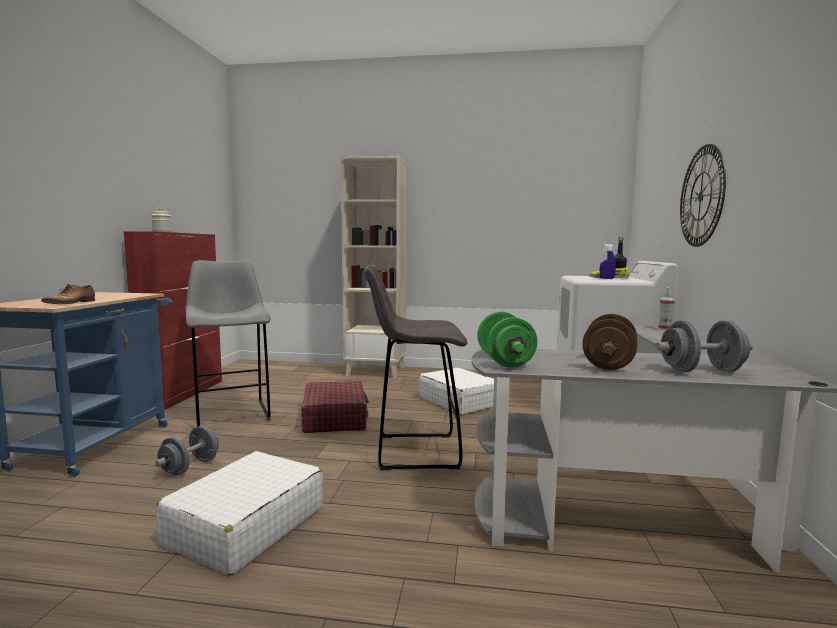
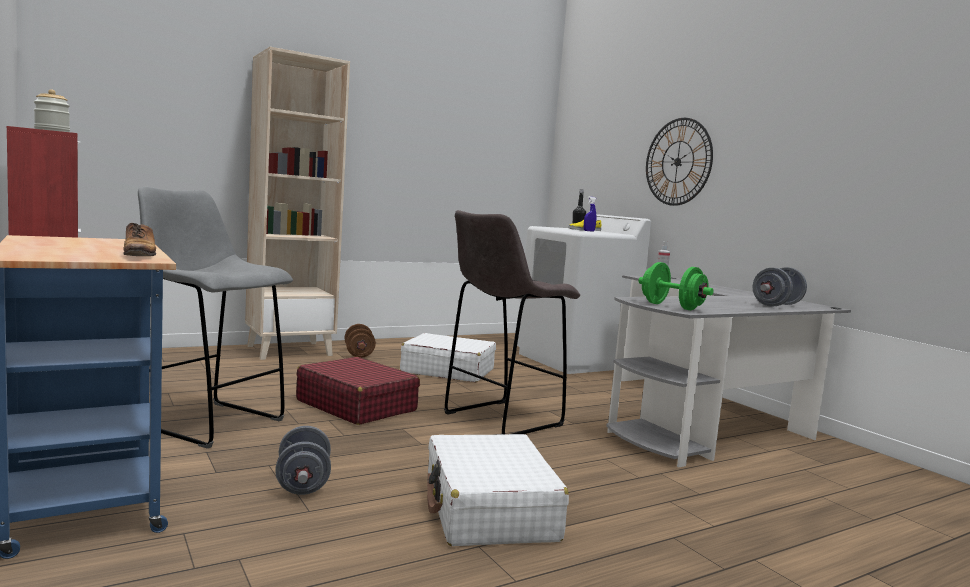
camera: 40 degrees left, 0 degrees up
(608, 364) = (726, 304): brown dumbbell -> brown dumbbell (359, 354)

